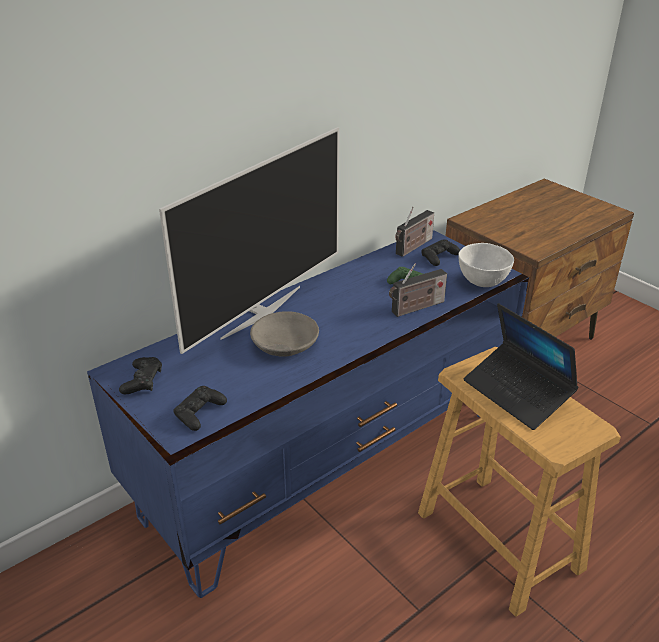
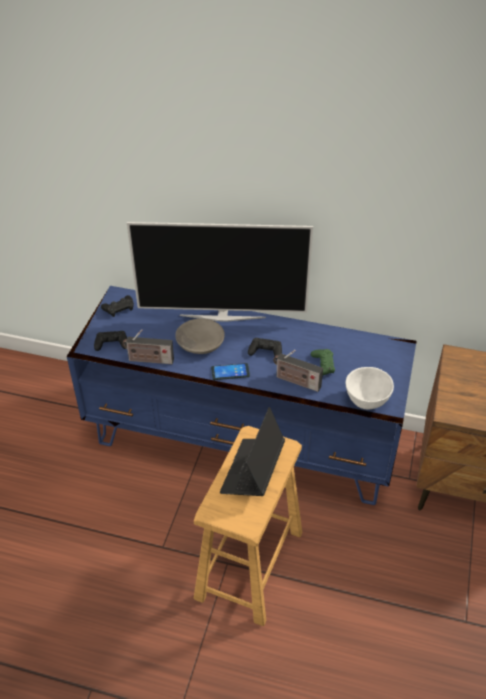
camera: 55 degrees right, 10 degrees up
(356, 342) = (230, 372): none -> phone
(413, 247) = (376, 345): radio -> radio (149, 360)
(439, 257) = (377, 364): black game controller -> black game controller (265, 351)

